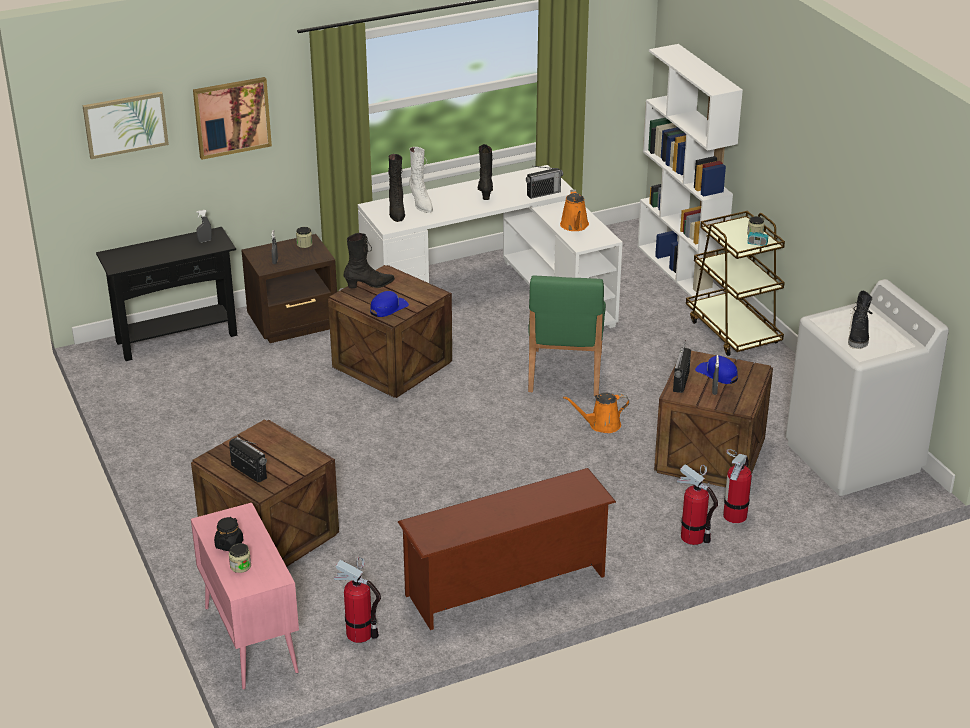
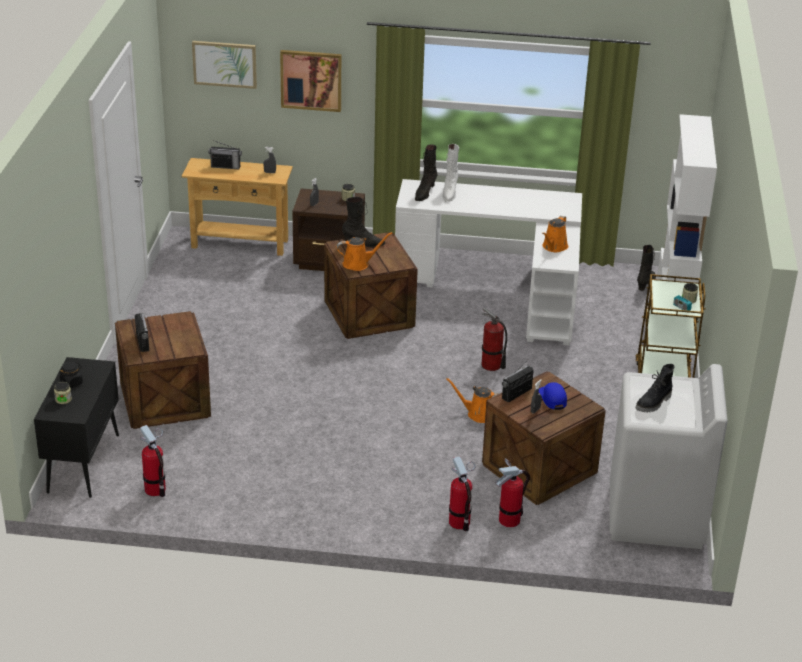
camera: 30 degrees right, 0 degrees up
(176, 338) = (240, 244): black console table -> beige console table
(250, 639) = (83, 463): pink cabinet -> black cabinet
(388, 308) = (358, 264): blue cap -> orange watering can
(485, 192) = (508, 199): black boot -> black boot (646, 284)
(507, 586) = (285, 500): brown shoe rack -> none
(543, 193) = (553, 214): radio -> radio (225, 166)
(564, 373) = (491, 365): green chair -> fire extinguisher

